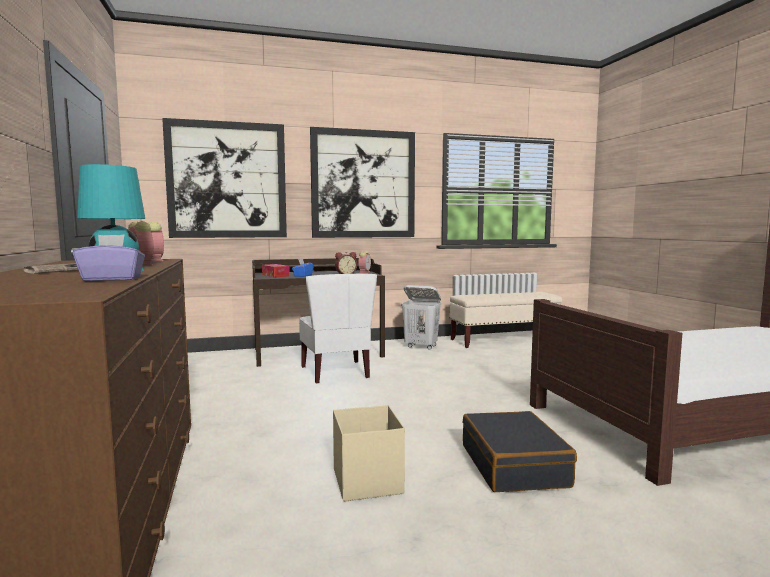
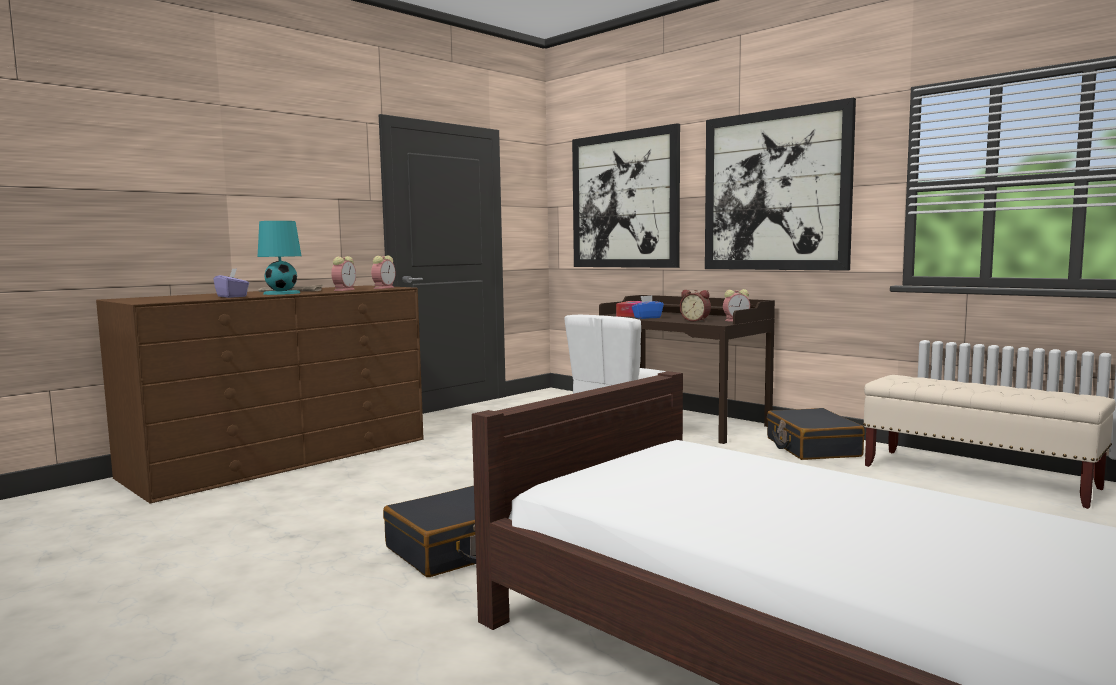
camera: 60 degrees right, 0 degrees up
(367, 481) = (374, 505): beige storage box -> none
(421, 346) = (812, 447): white laundry basket -> black suitcase

